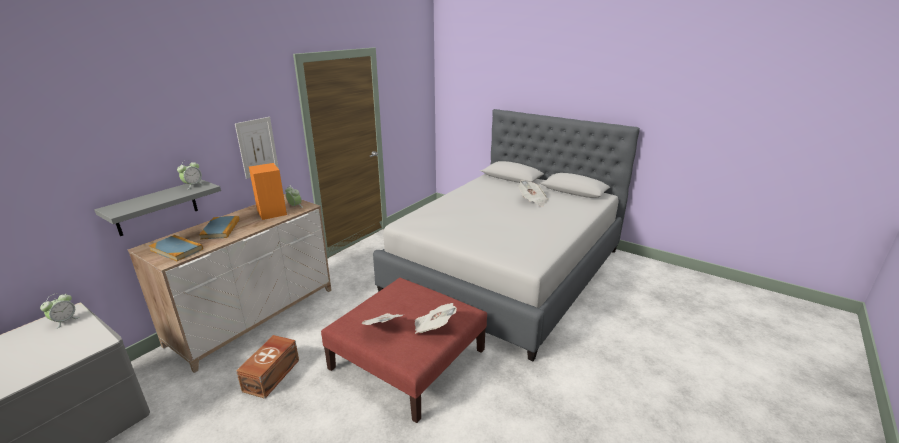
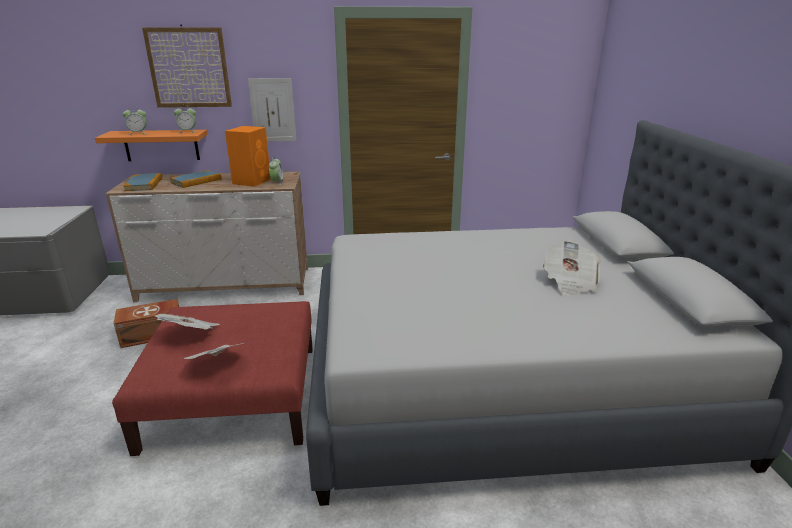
camera: 50 degrees right, 0 degrees up
(64, 321) = (64, 212): alarm clock -> alarm clock (138, 133)
(156, 207) = (161, 145): grey shelf -> orange shelf
(178, 122) = (188, 66): none -> picture

